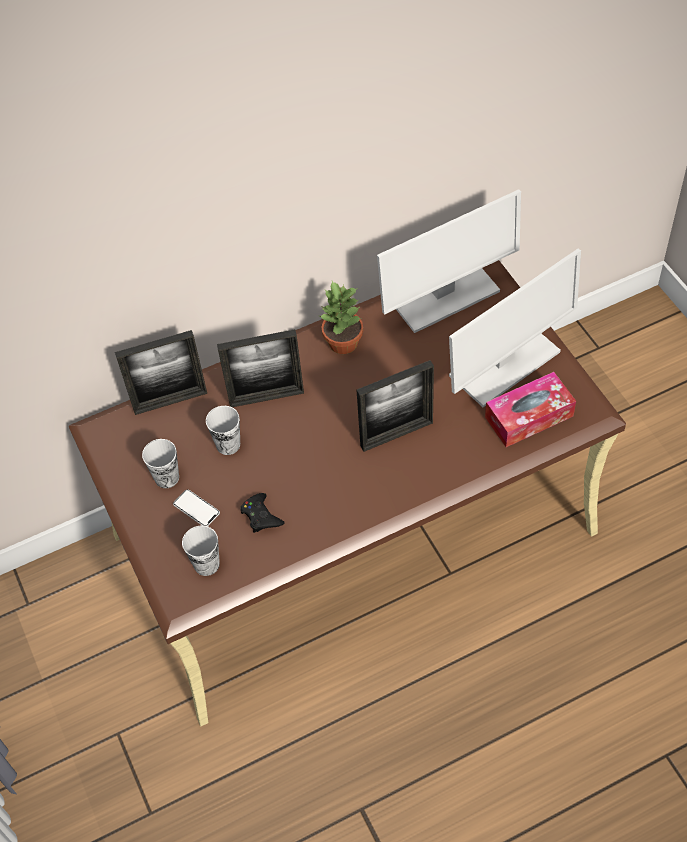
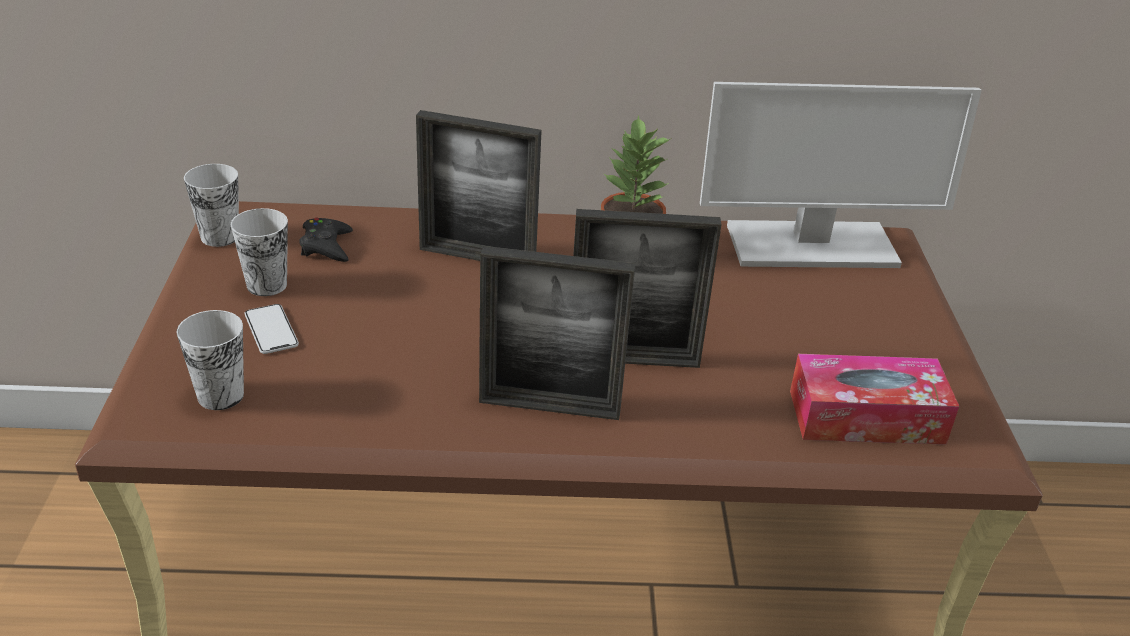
camera: 20 degrees right, 20 degrees down
(170, 401) = (349, 217): picture frame -> picture frame (549, 406)
(228, 444) = (381, 283): cup -> cup (220, 236)
(261, 516) = (351, 373): black game controller -> black game controller (326, 246)
(504, 365) = (860, 344): monitor -> none

